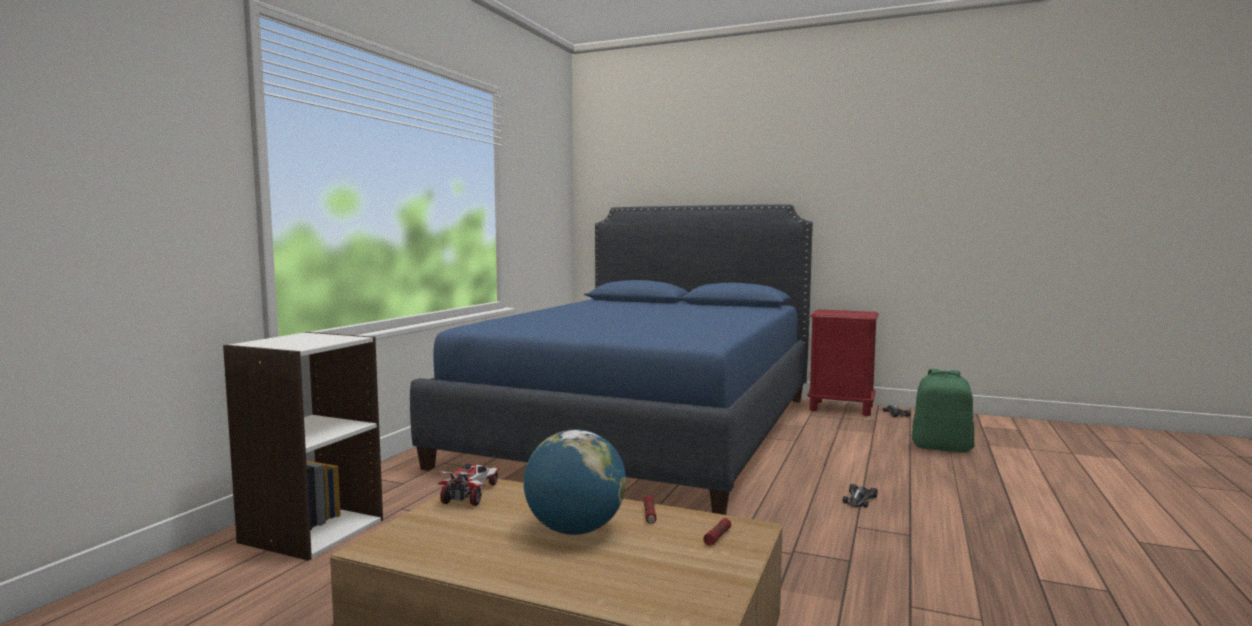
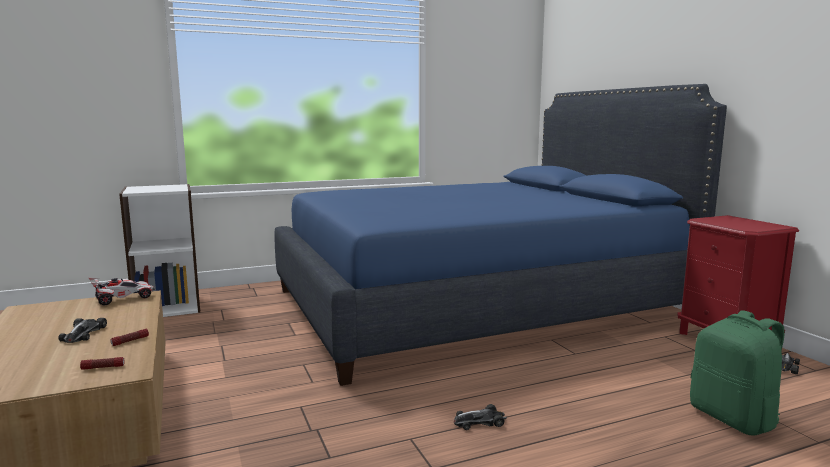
camera: 45 degrees right, 5 degrees up
(575, 530) = (83, 334): globe -> toy car

